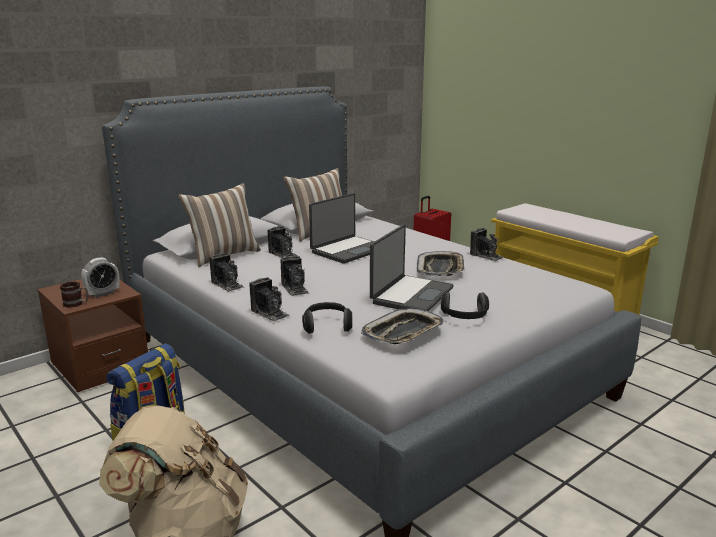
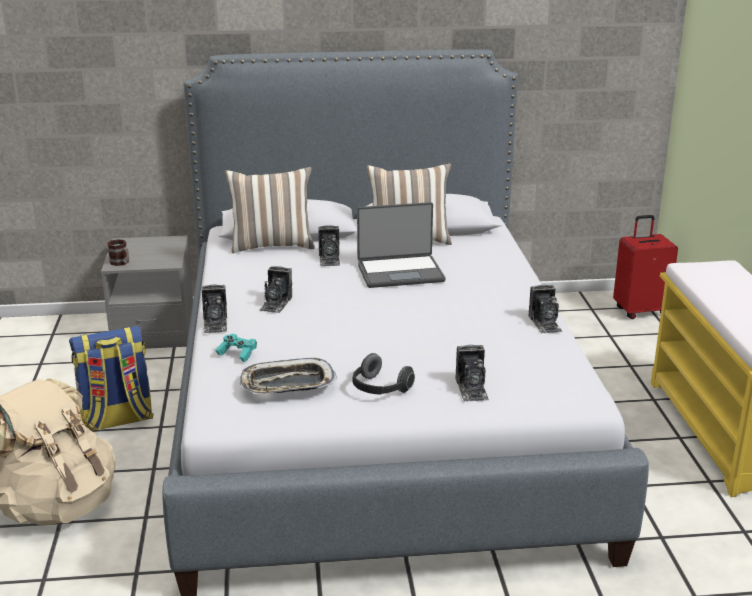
camera: 35 degrees right, 5 degrees up
(100, 366) = (154, 330): brown nightstand -> grey nightstand
(103, 294) = (153, 258): alarm clock -> none
(227, 285) = (226, 281): camera -> camera (472, 389)
(327, 326) = (237, 353): headphones -> turquoise game controller
(410, 295) = (366, 346): laptop -> none
(441, 268) = (460, 324): tray -> none

